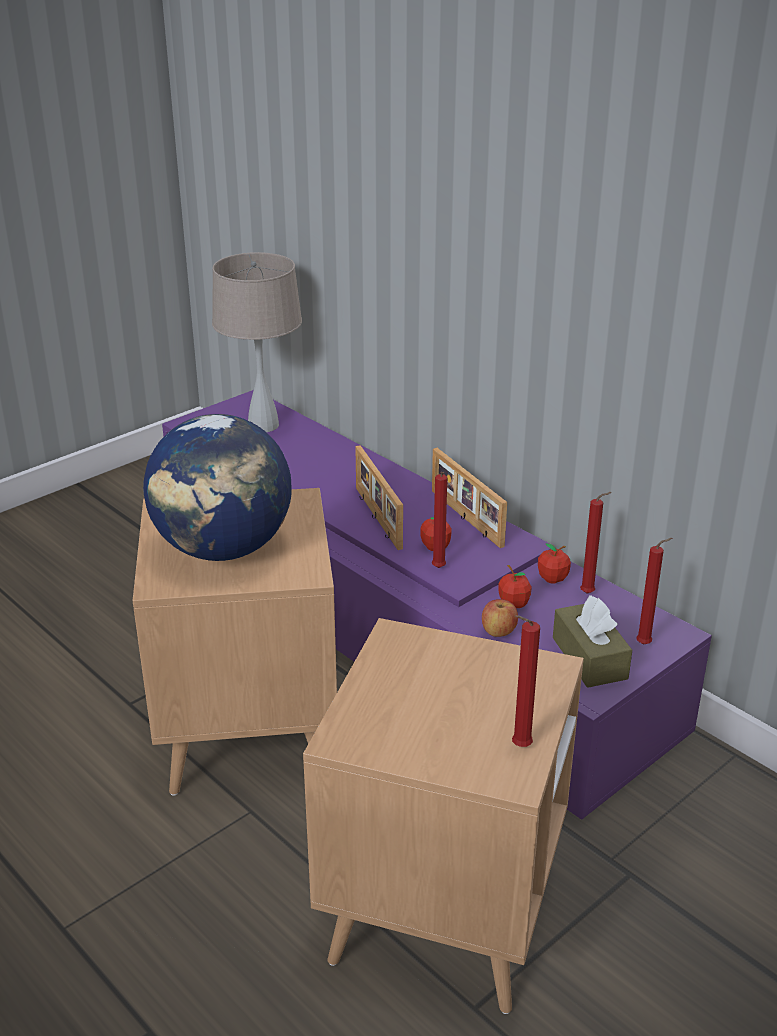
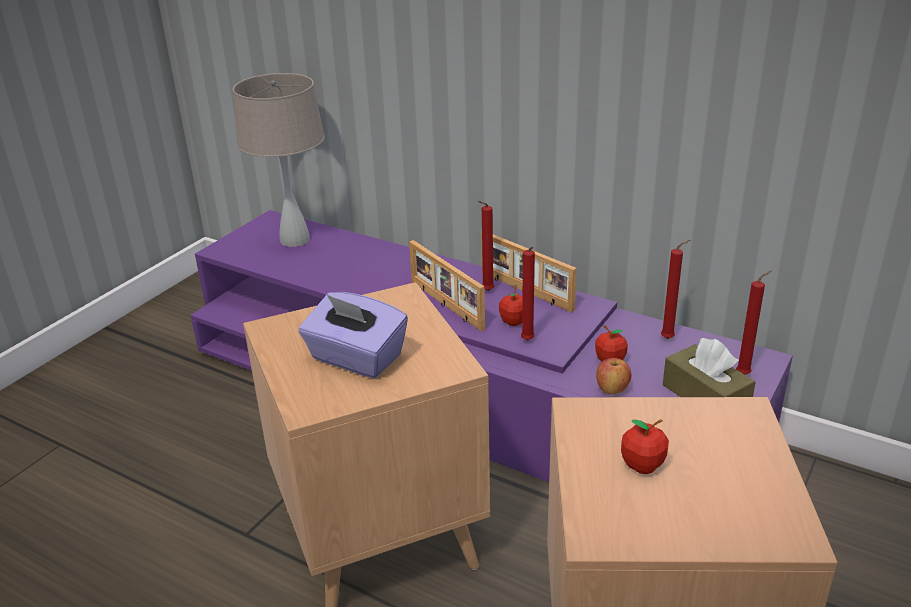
camera: 15 degrees left, 0 degrees up
(223, 549) = (356, 358): globe -> purple tissue box
(518, 747) = (774, 501): red candle -> red candle (486, 291)
(552, 579) = (630, 331): apple -> apple (642, 465)

